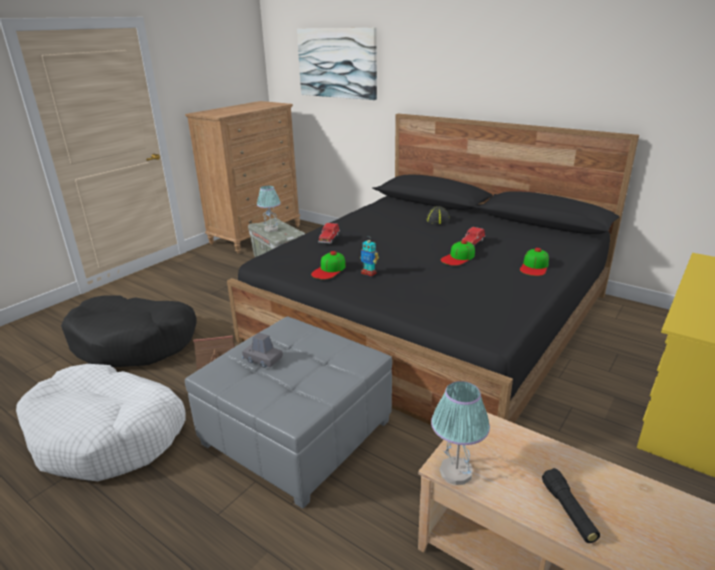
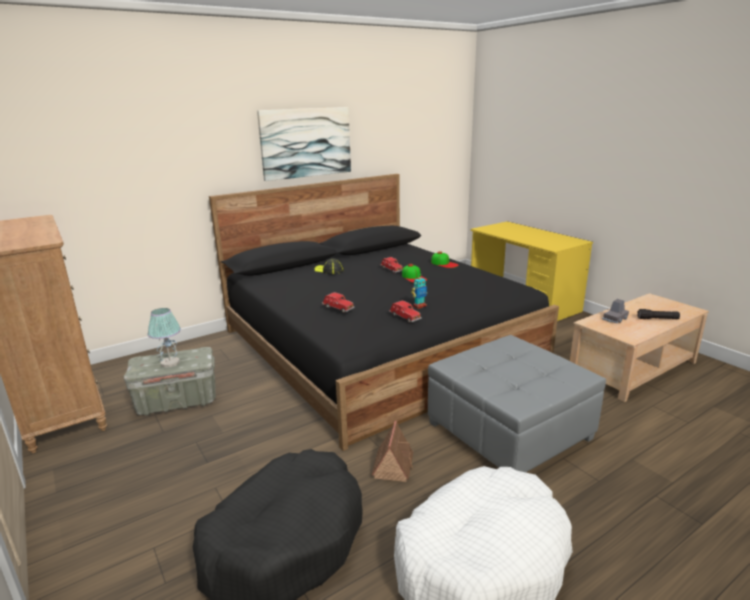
camera: 70 degrees left, 5 degrees down
(262, 359) = (502, 380): grey toy car -> grey toy car (615, 319)
(329, 270) = (404, 317): cap -> red toy car
(337, 63) = (107, 154): picture -> picture (306, 142)
(455, 472) = (634, 336): table lamp -> none

